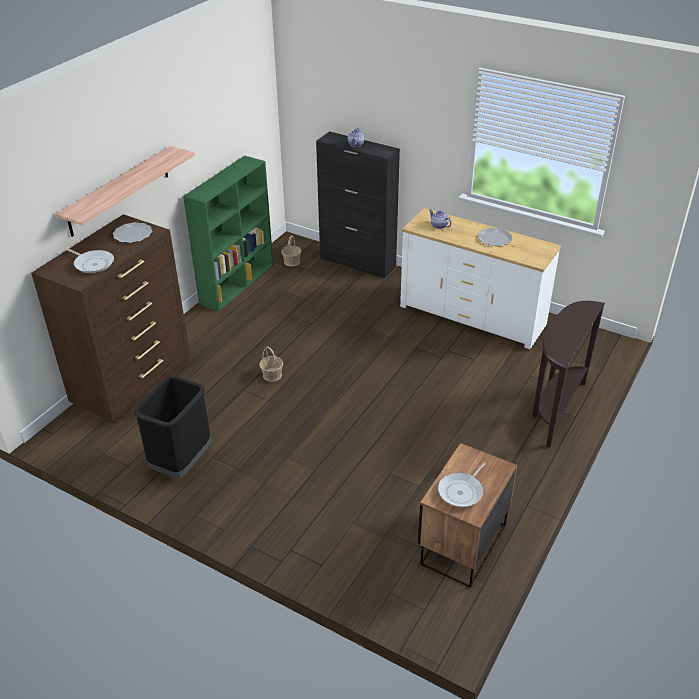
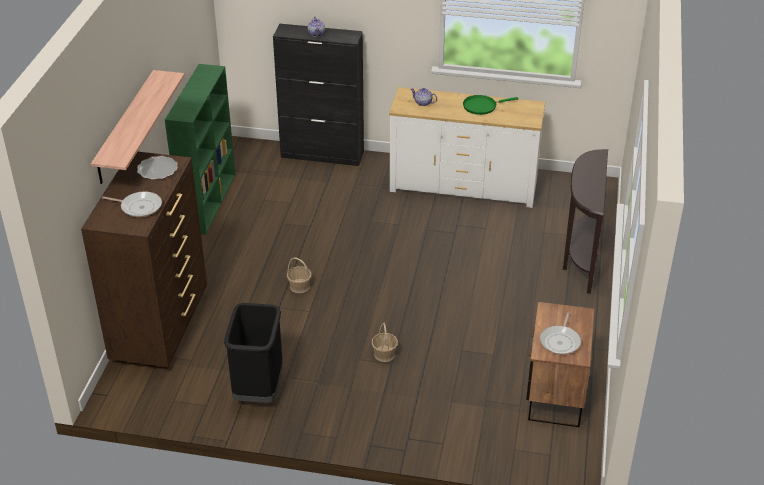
camera: 20 degrees left, 0 degrees up
(292, 262) = (253, 167): basket -> basket (384, 354)
(494, 238) = (482, 106): plate -> green frying pan

